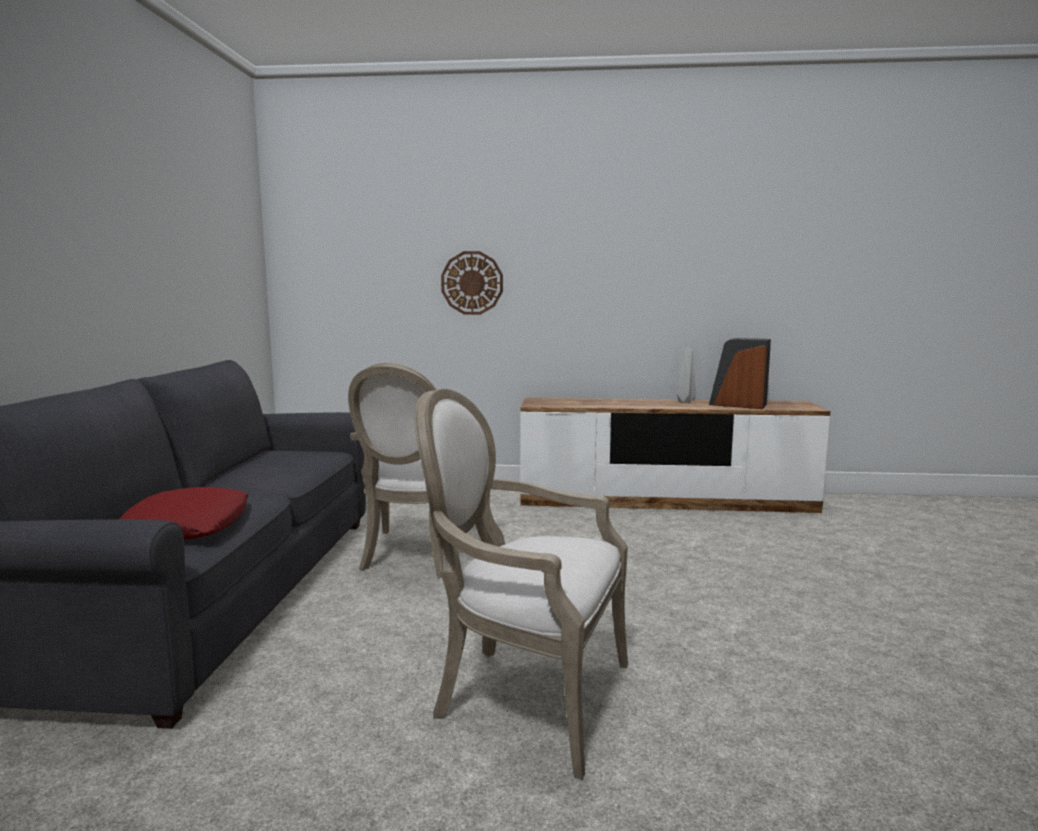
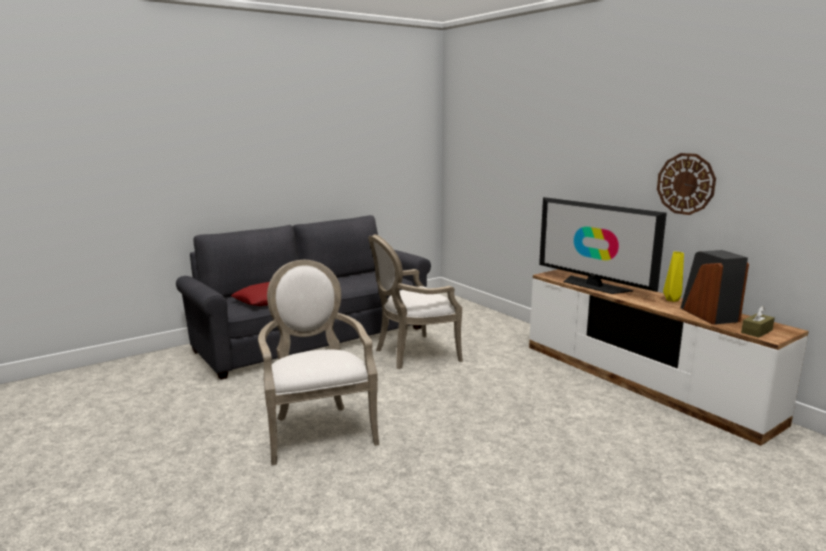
camera: 50 degrees right, 5 degrees up
(472, 283) = (542, 173): wall clock -> wall clock (685, 184)
(600, 404) = (594, 285): none -> television
(685, 401) = (672, 300): grey vase -> yellow vase
(794, 407) = (756, 331): none -> brown tissue box

